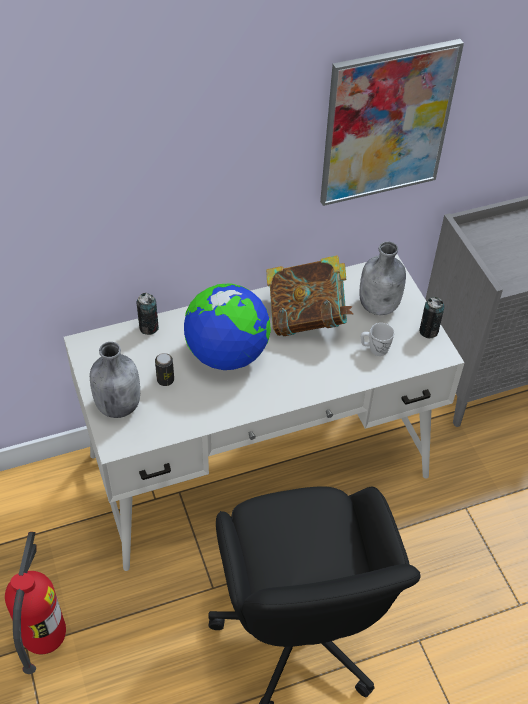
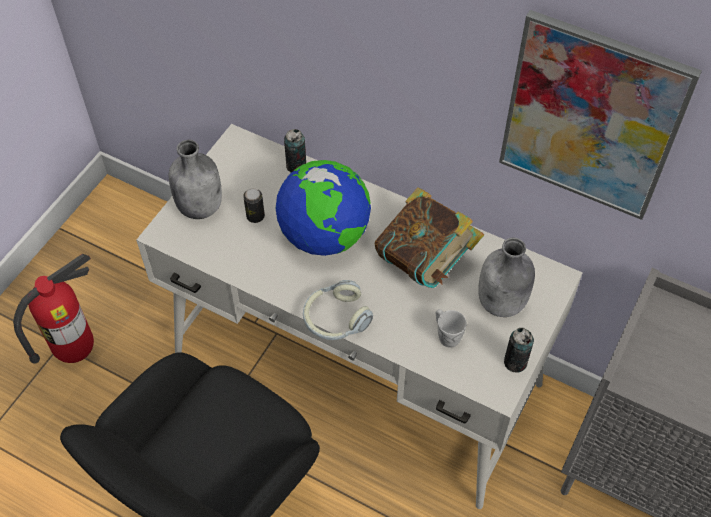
camera: 50 degrees right, 5 degrees up
(301, 396) = (335, 319): none -> headphones

